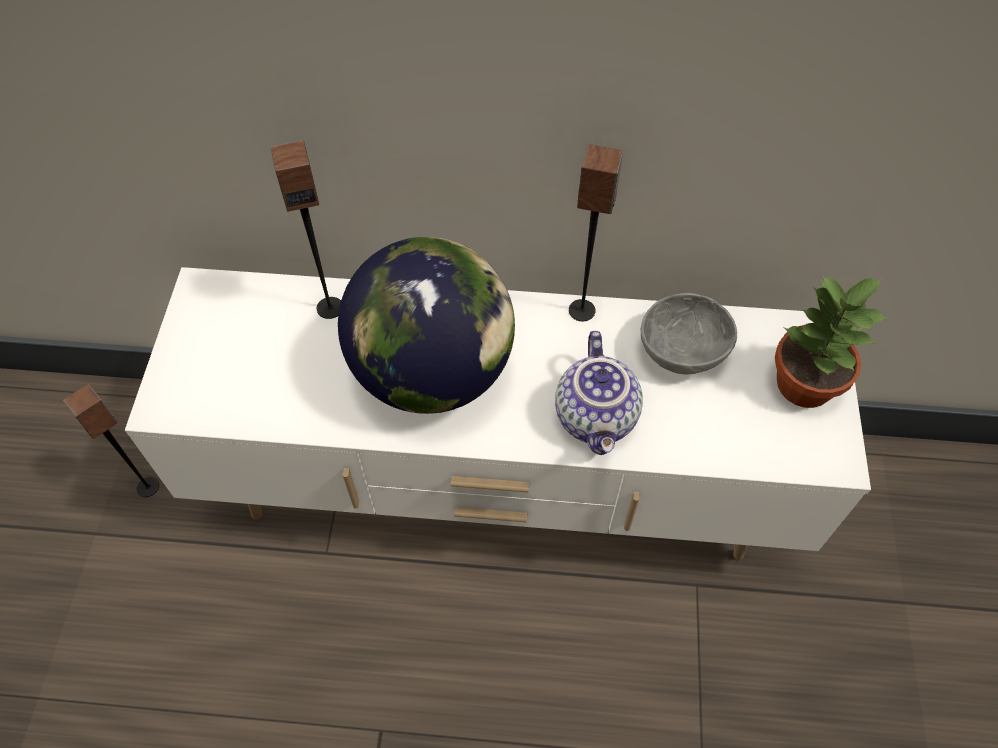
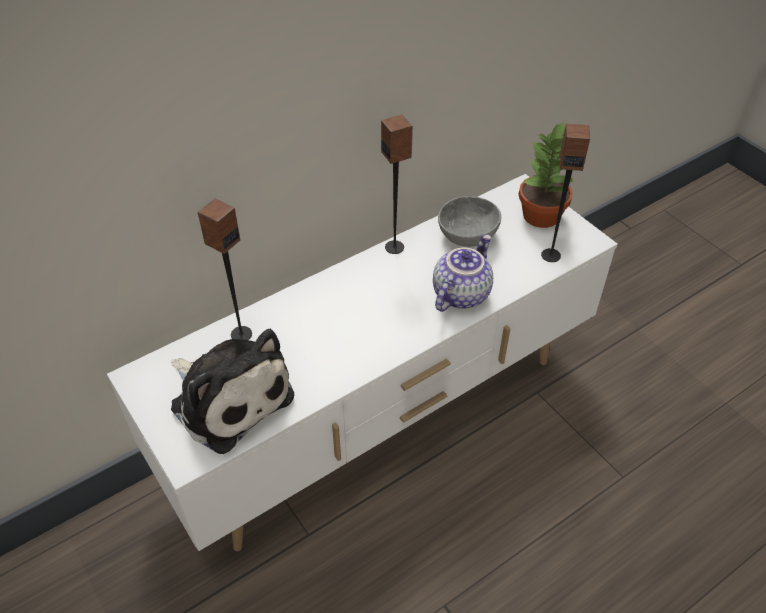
camera: 40 degrees left, 10 degrees down
(148, 486) = (135, 590): speaker -> speaker (551, 255)
(254, 369) = (229, 397): none -> plush toy
(433, 372) = (345, 328): globe -> none
(597, 418) = (460, 293): teapot -> teapot turned 105 degrees counterclockwise

